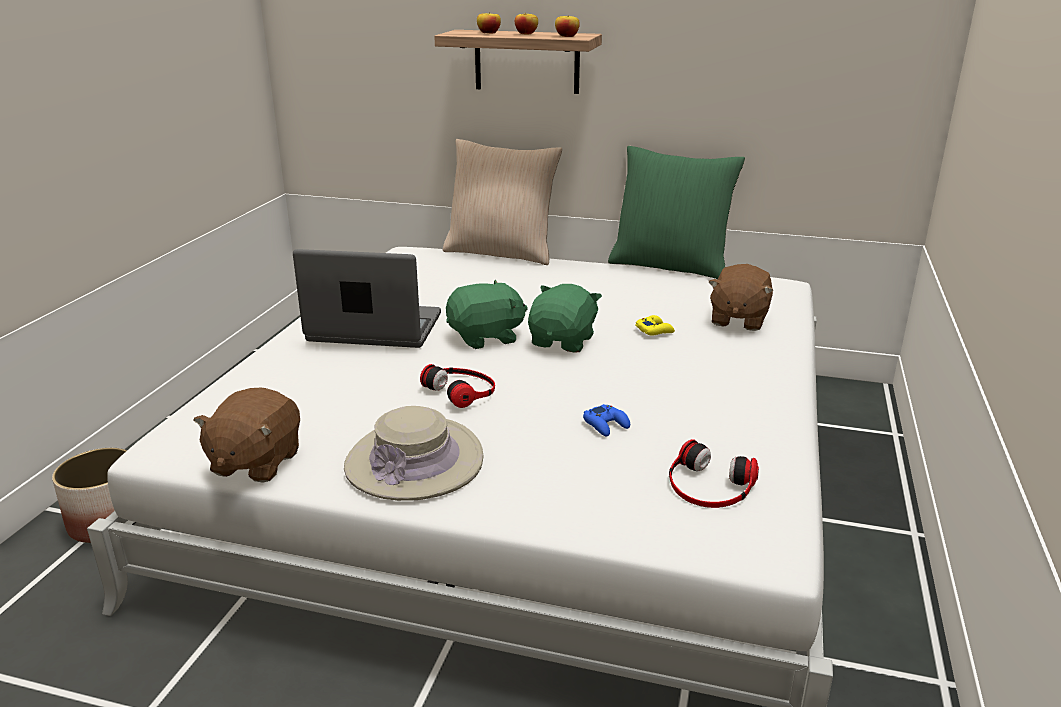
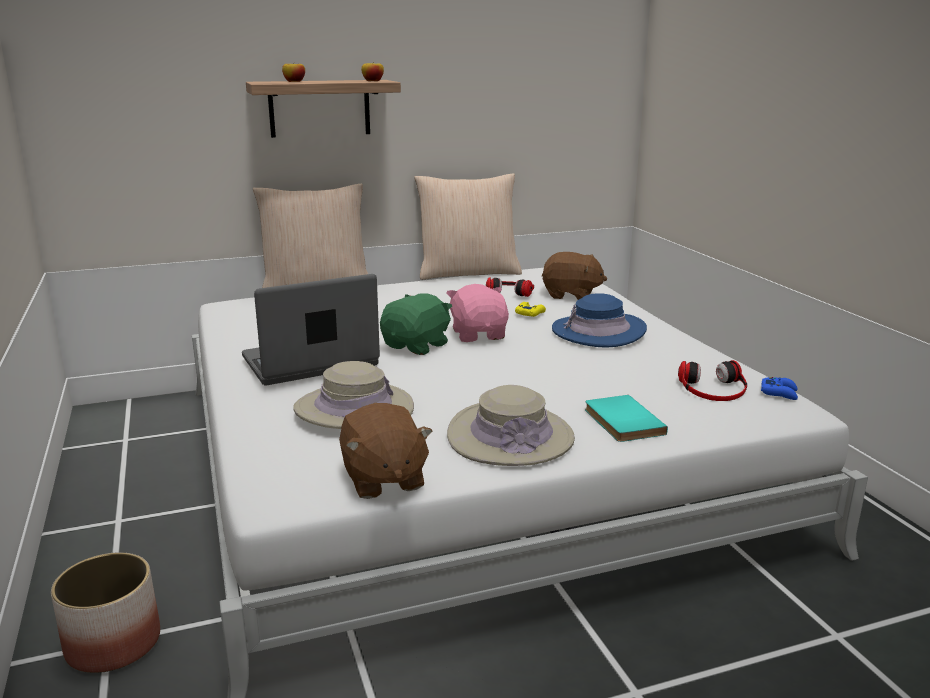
camera: 35 degrees left, 5 degrees down
(335, 387) = (354, 409): none -> beige hat
(462, 390) = (463, 382): headphones -> headphones (510, 291)
(526, 33) = (329, 81): apple -> none
(541, 486) = (621, 422): none -> turquoise book
(563, 341) = (479, 334): green plush toy -> pink plush toy
(606, 425) = (596, 375): blue game controller -> blue game controller (779, 393)
(670, 265) = (468, 273): green pillow -> beige pillow
(697, 373) = (598, 331): none -> blue hat
(738, 319) = (571, 295): brown plush toy -> brown plush toy turned 60 degrees counterclockwise

